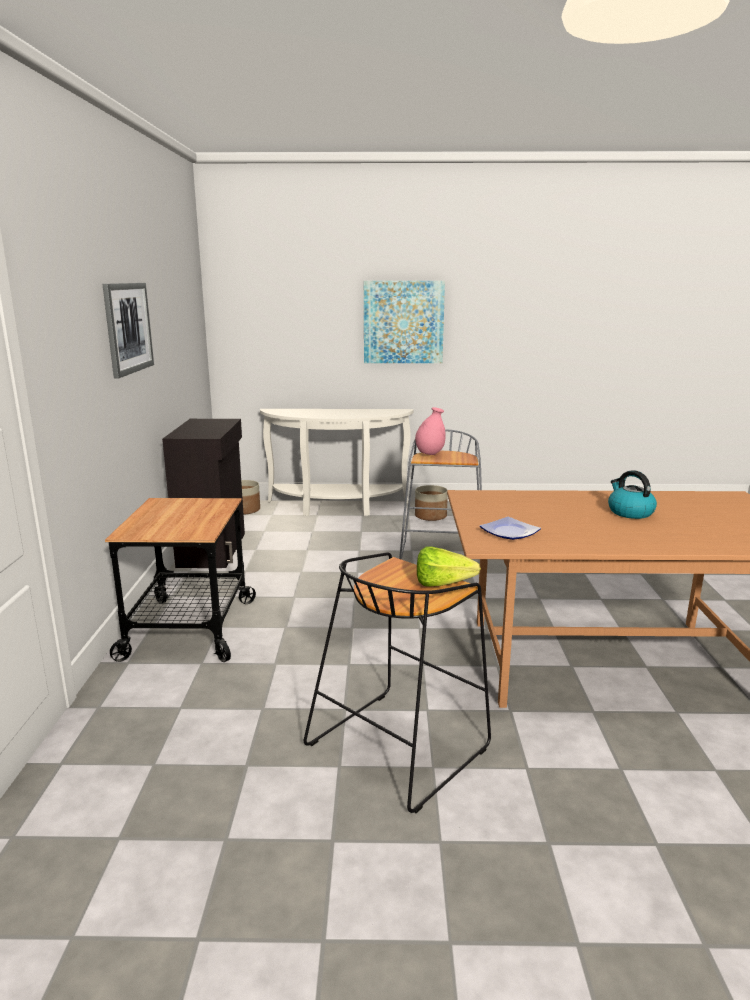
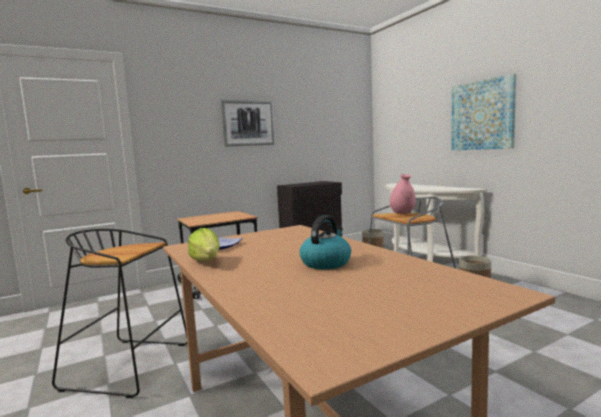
camera: 60 degrees right, 10 degrees down
(447, 585) = (120, 256): lettuce -> lettuce (206, 263)

